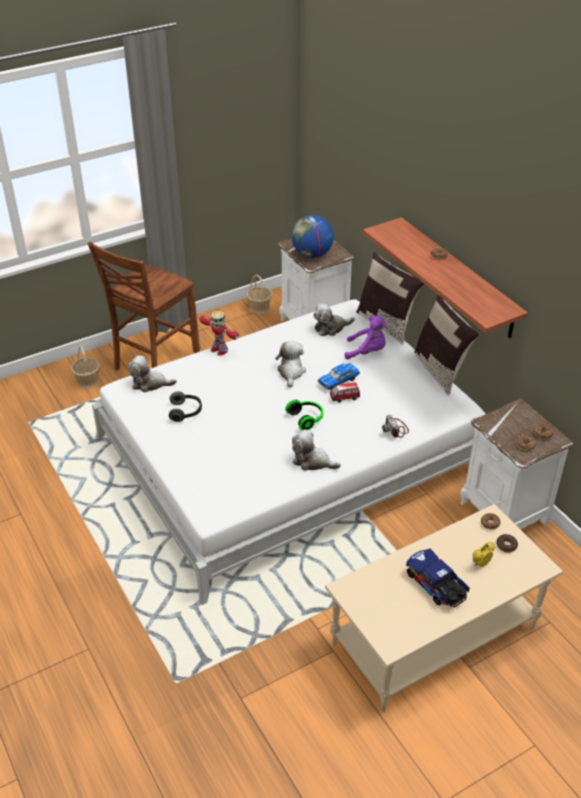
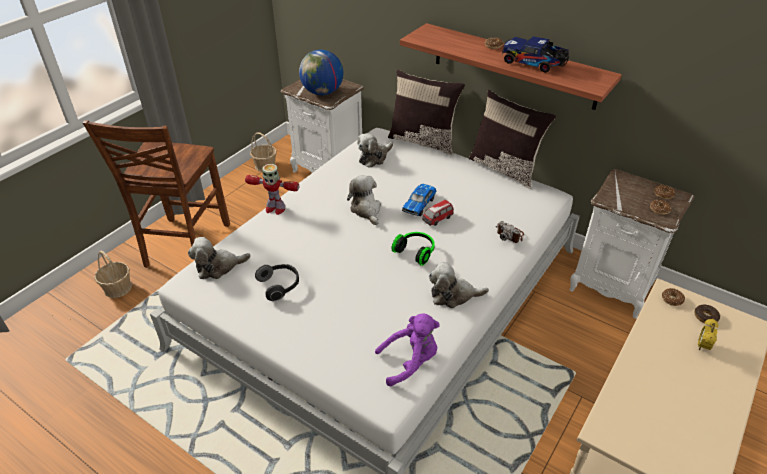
camera: 25 degrees left, 0 degrees up
(367, 352) = (424, 170): purple plush toy -> purple plush toy (410, 362)
(436, 586) = (685, 389): toy truck -> toy truck (534, 64)

